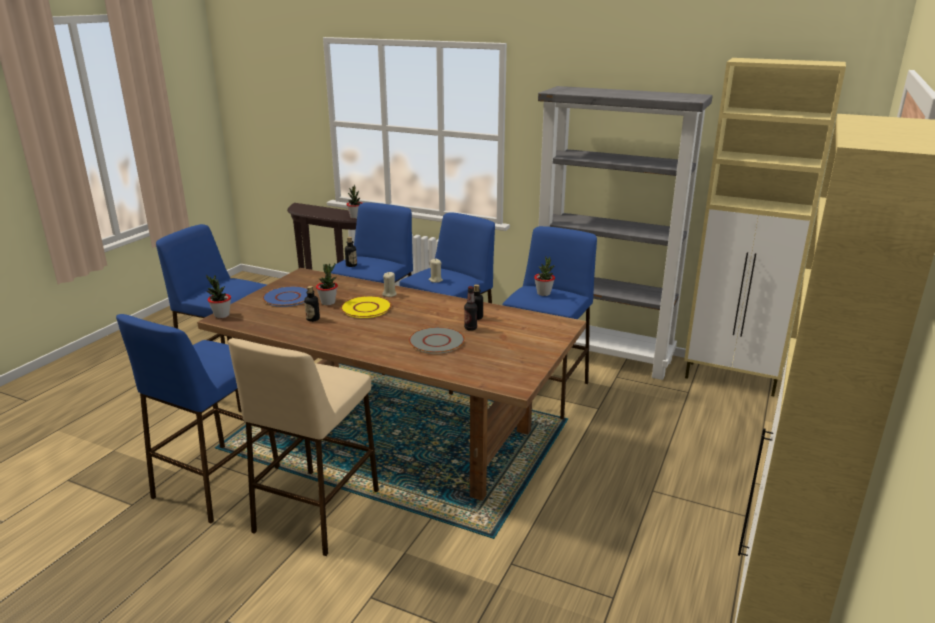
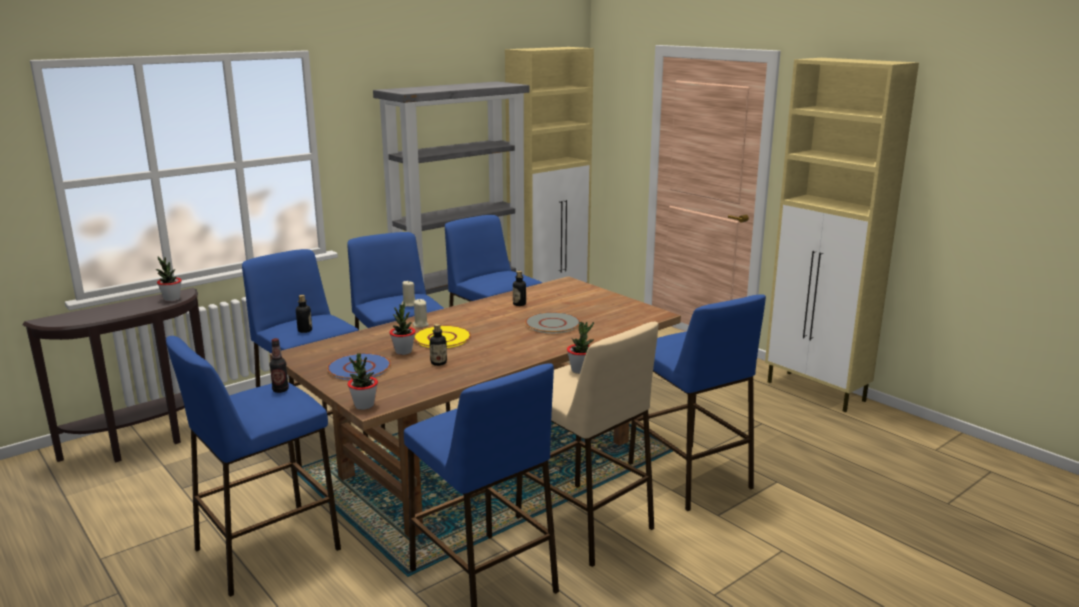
camera: 65 degrees left, 5 degrees down
(439, 560) = (689, 476): none -> blue stool
(470, 328) = (539, 309): bottle -> bottle (280, 390)
(543, 293) = (497, 277): potted plant -> potted plant (580, 370)

